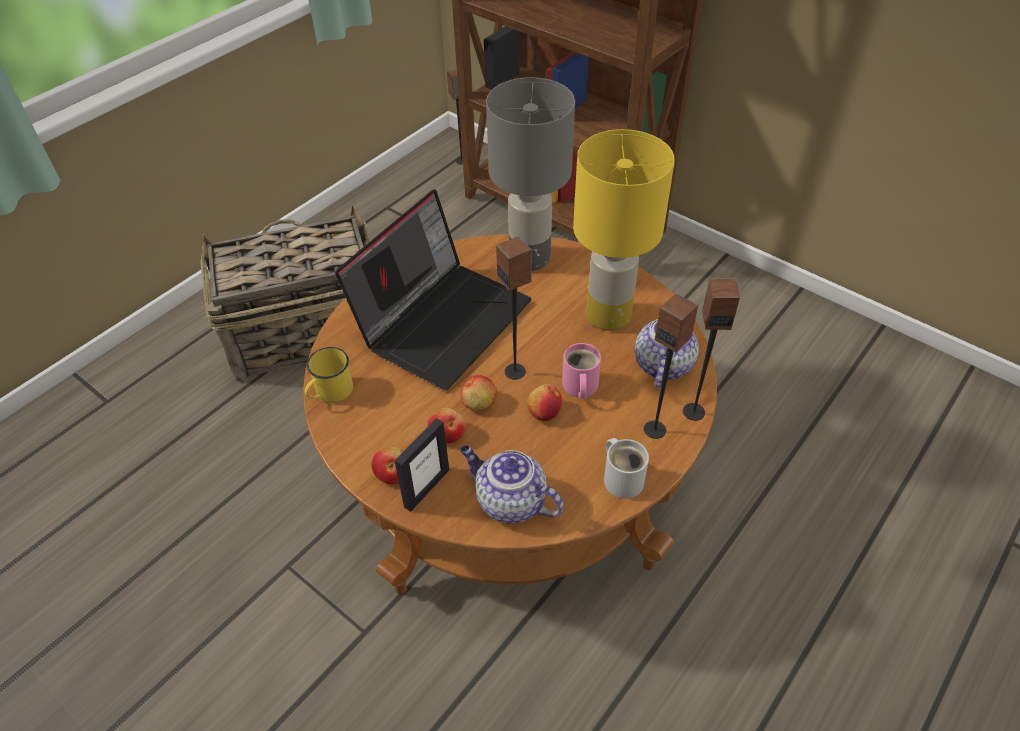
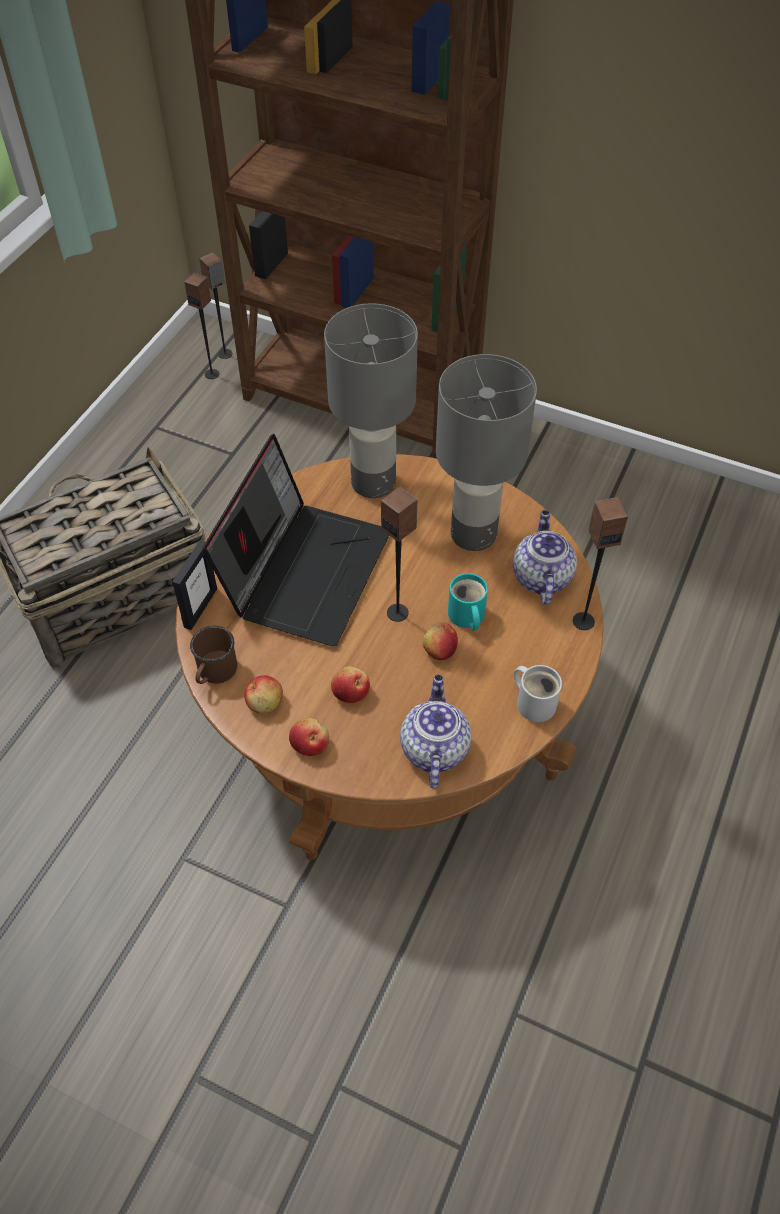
camera: 15 degrees left, 5 degrees up
(330, 393) = (214, 673): yellow mug -> brown mug
(426, 488) = (348, 752): picture frame -> picture frame (200, 607)
(479, 403) = (372, 653): apple -> apple (265, 703)
(509, 501) = (433, 748): teapot -> teapot turned 75 degrees clockwise
(579, 386) = (466, 616): pink mug -> turquoise mug
(607, 316) = (472, 535): yellow table lamp -> grey table lamp
(655, 429) = (551, 646): speaker -> speaker (212, 374)

